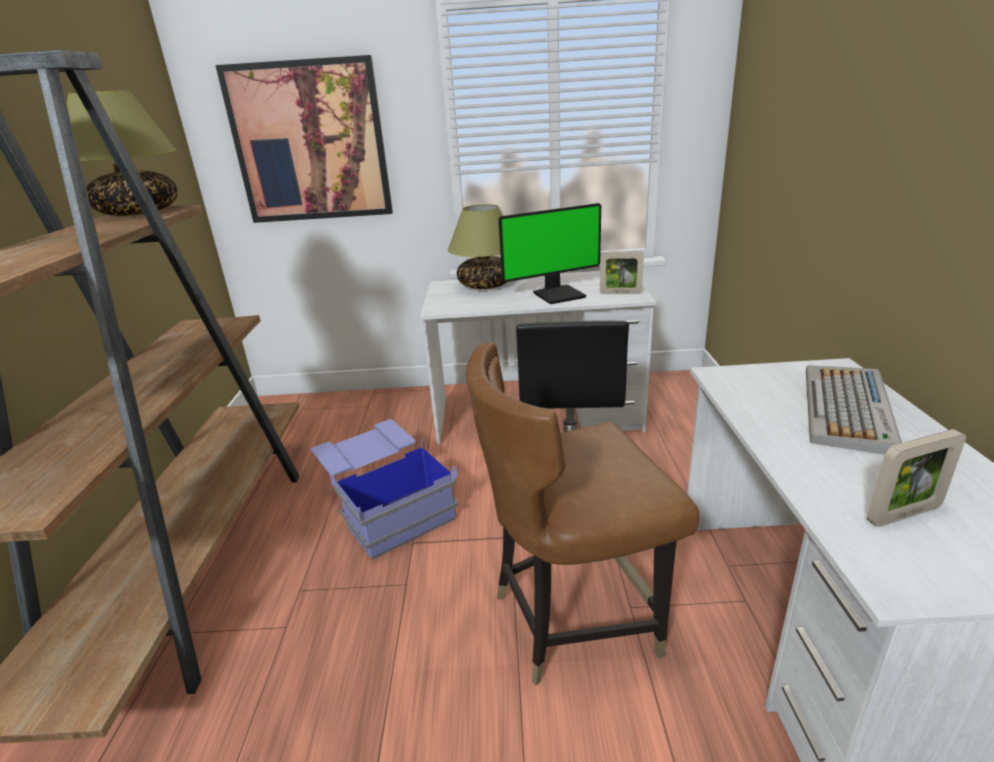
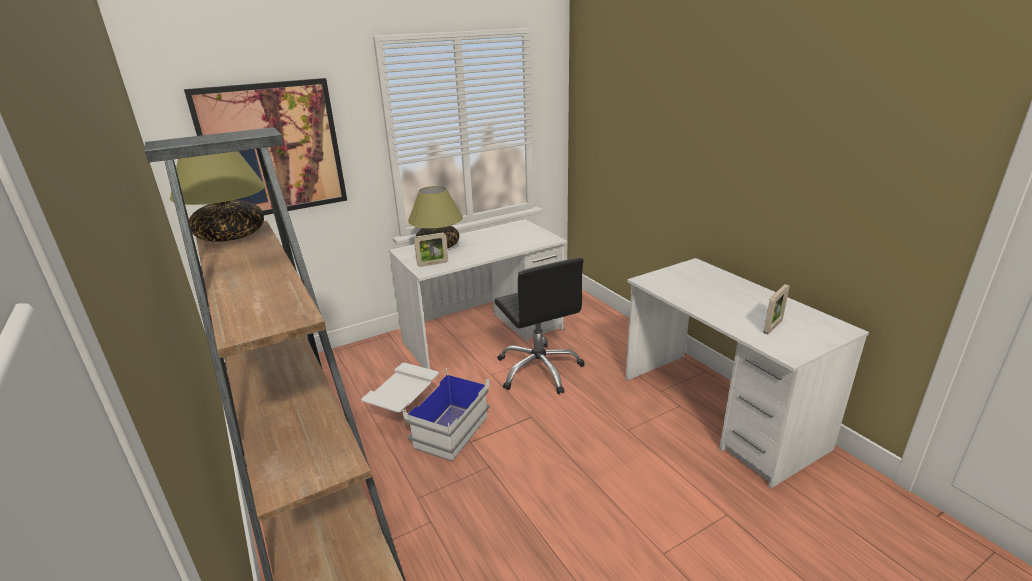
camera: 30 degrees left, 0 degrees up
(387, 505) = (429, 426): blue storage box -> white storage box
(558, 294) = (500, 245): monitor -> none
(573, 617) = (603, 446): brown chair -> none
(620, 293) = (539, 238): picture frame -> picture frame (433, 264)
(848, 409) = (717, 285): keyboard -> none

